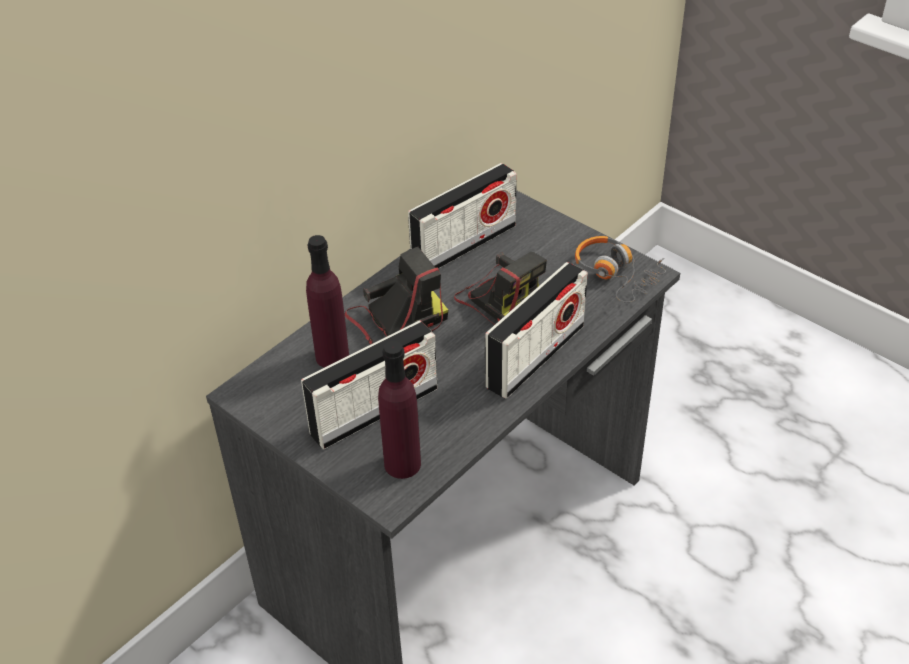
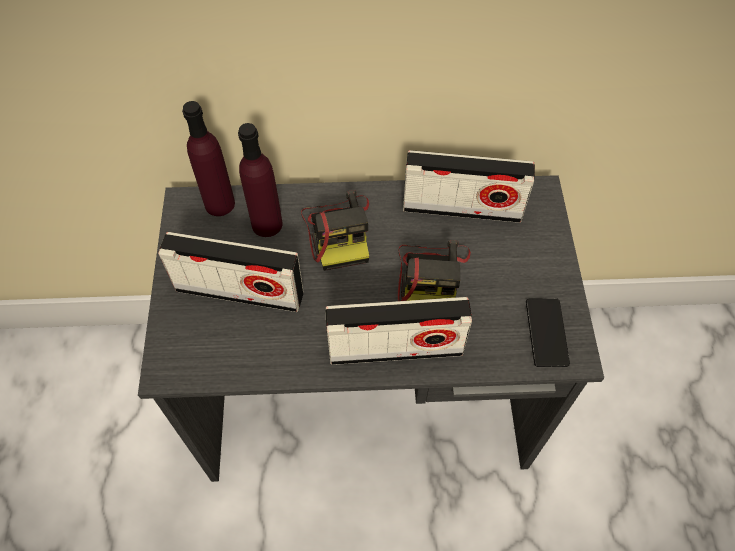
camera: 45 degrees right, 15 degrees up
(396, 321) = (339, 232): camera -> camera turned 60 degrees clockwise
(402, 464) = (205, 350): purple bottle -> purple bottle (219, 204)
(616, 274) = (546, 332): headphones -> phone

